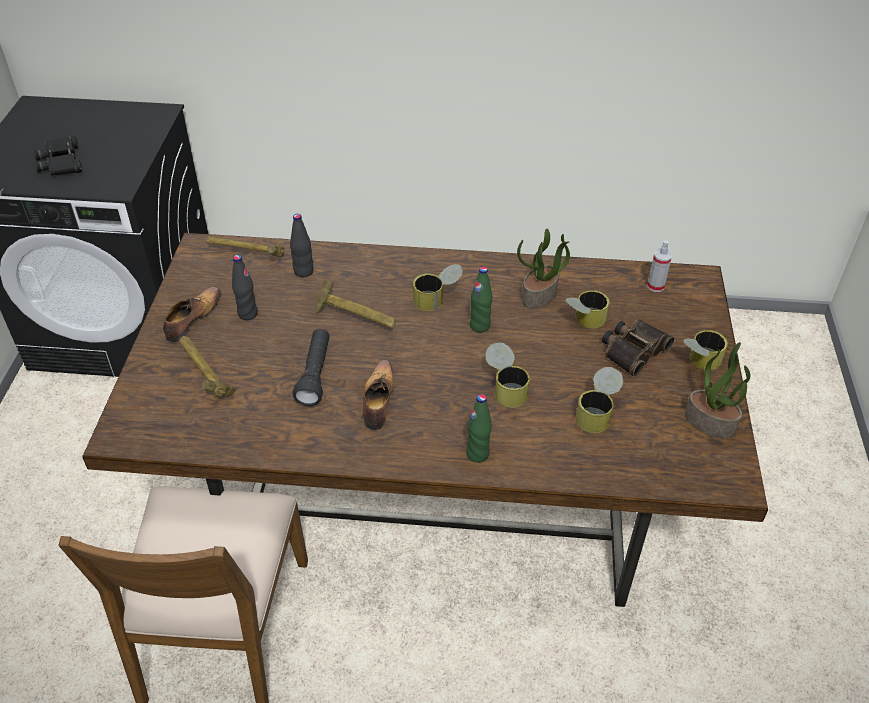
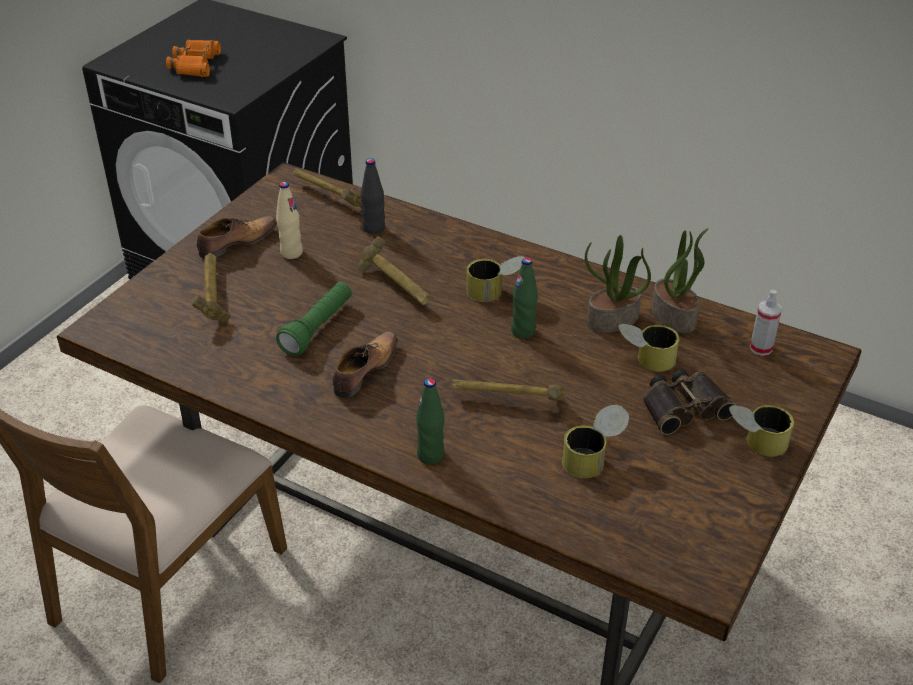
camera: 25 degrees right, 5 degrees down
(61, 162) = (195, 64): black binoculars -> orange binoculars
(247, 314) = (291, 253): black bottle -> beige bottle
(315, 374) = (318, 328): black flashlight -> green flashlight
(506, 388) = (507, 401): can -> hammer
(711, 422) = (724, 510): potted plant -> potted plant (674, 316)

